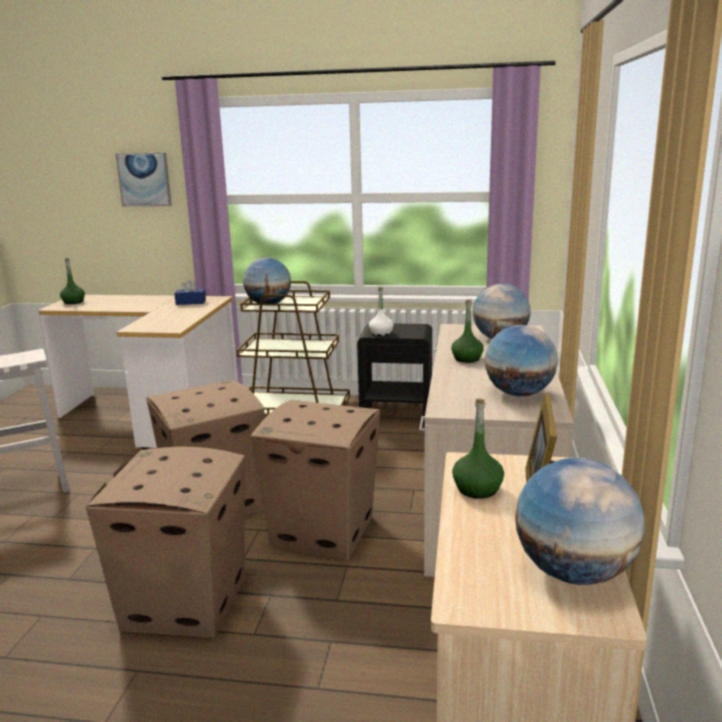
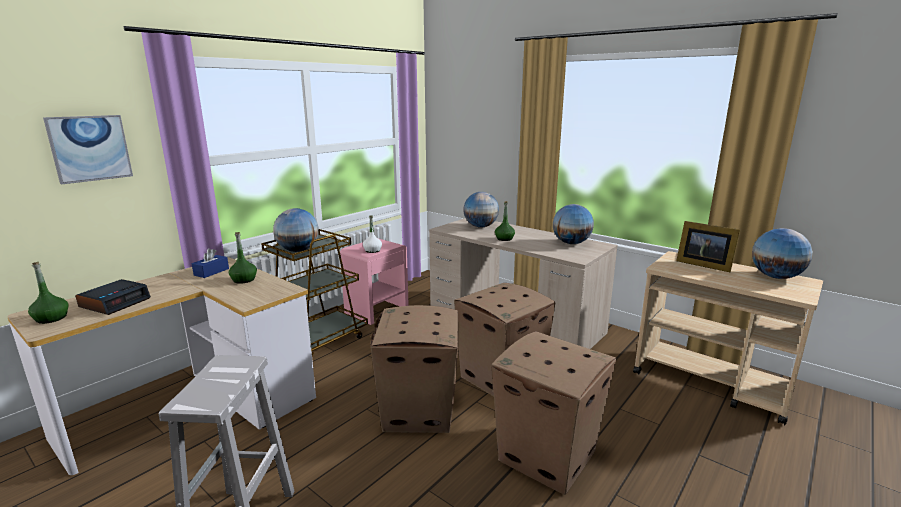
camera: 60 degrees left, 0 degrees up
(109, 304) = (115, 302): none -> alarm clock
(397, 415) = (377, 310): black nightstand -> pink nightstand
(477, 489) = (694, 273): green bottle -> green bottle (244, 280)

